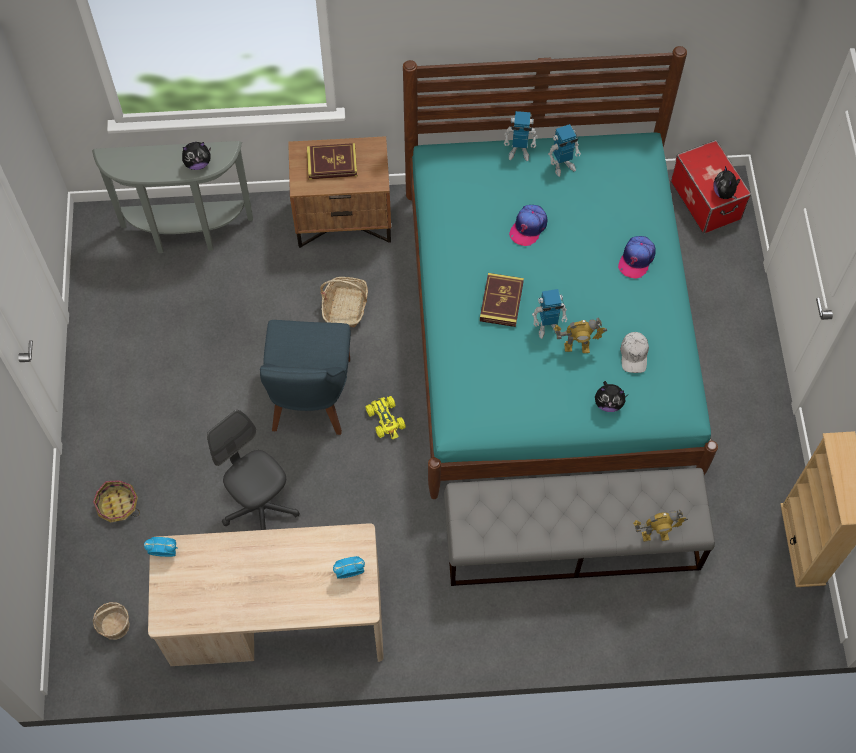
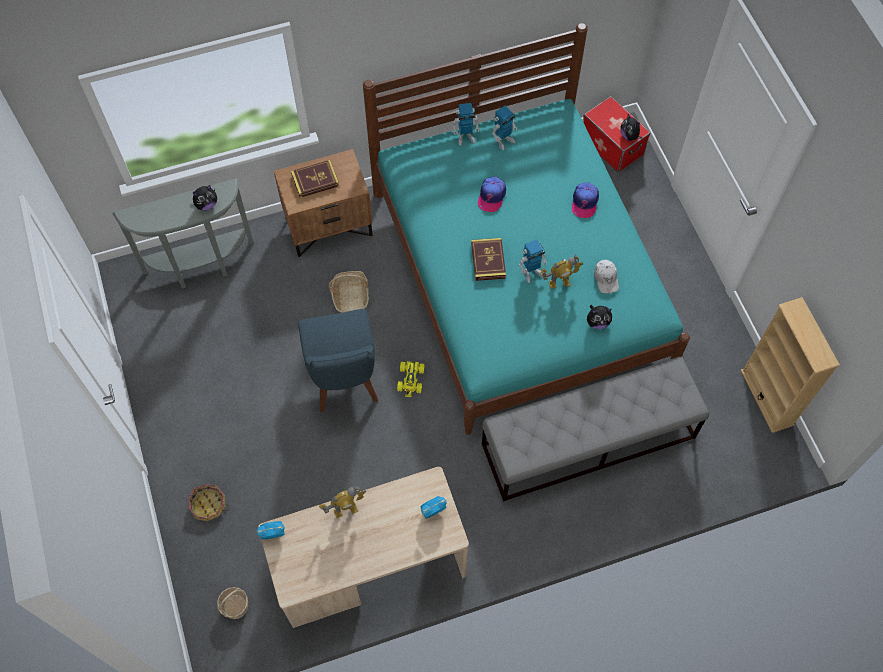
camera: 15 degrees left, 0 degrees up
(260, 507) = (329, 477): grey office chair -> none
(386, 420) = (411, 380): yellow toy car -> yellow toy car turned 45 degrees clockwise
(655, 535) = (662, 418): toy robot -> toy robot (345, 510)

